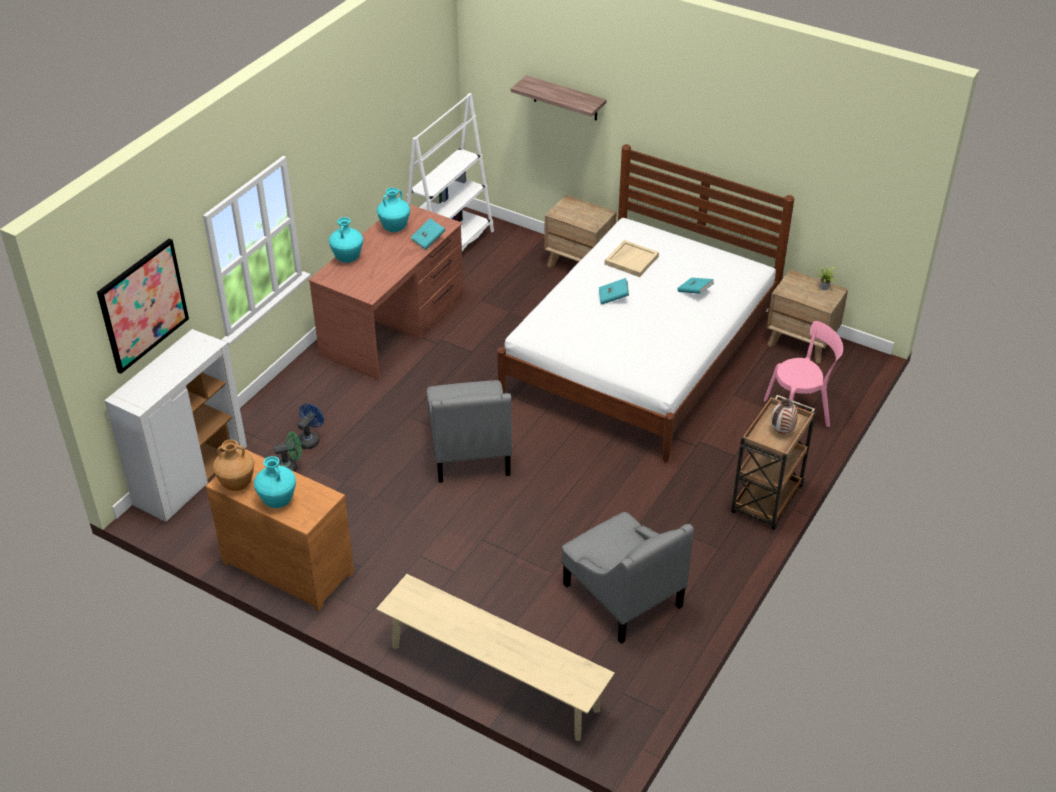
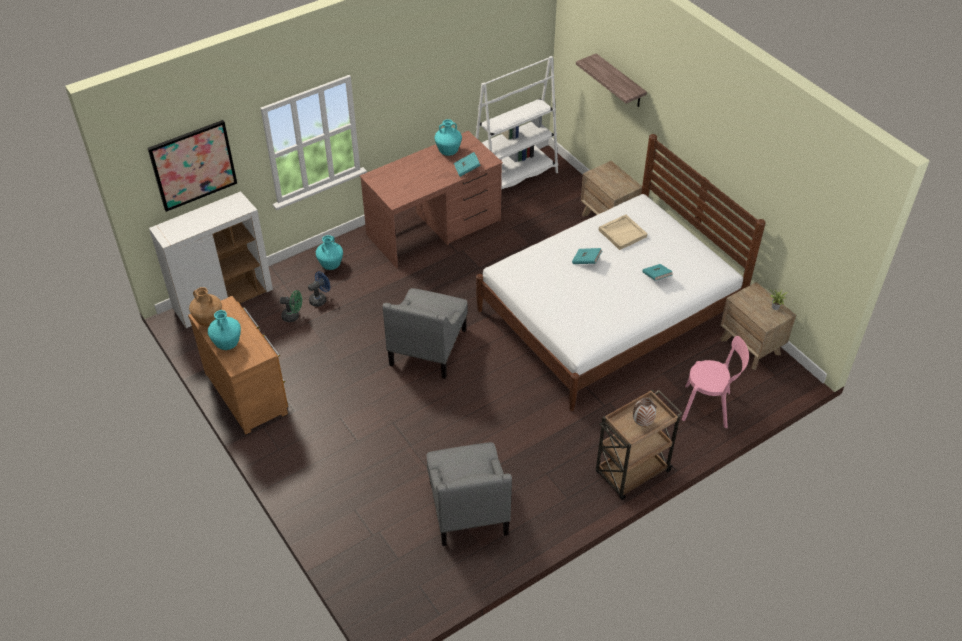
camera: 25 degrees right, 5 degrees up
(347, 259) = (398, 167): turquoise vase -> turquoise vase (331, 266)
(493, 678) = (333, 535): beige bench -> none

